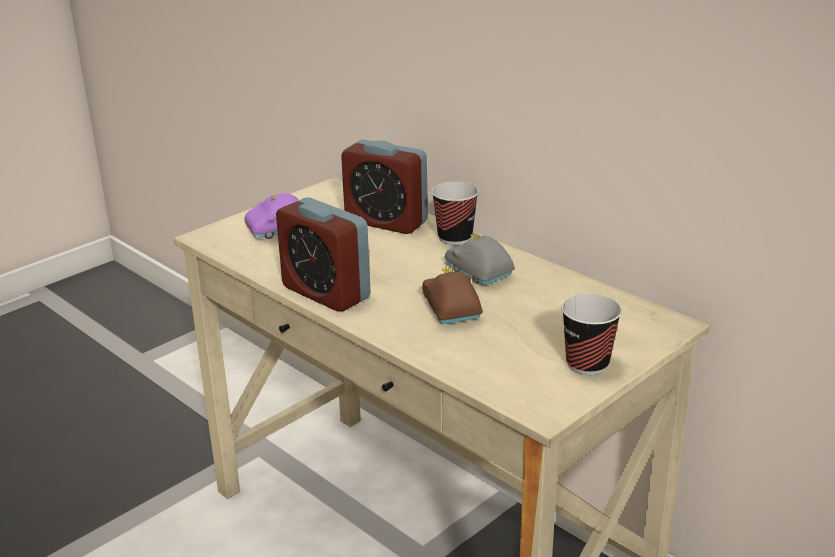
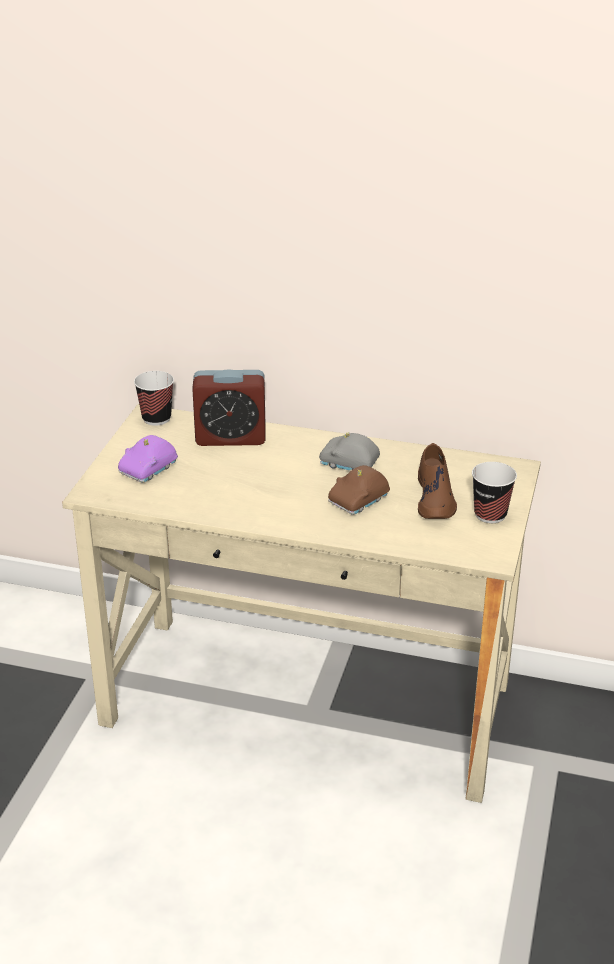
camera: 30 degrees left, 5 degrees up
(326, 293) = (251, 514): alarm clock -> none
(450, 310) = (359, 501): brown toy car -> brown toy car turned 90 degrees counterclockwise
(455, 238) = (301, 438): cup -> cup (156, 418)
(538, 329) = (435, 498): none -> brown shoe

